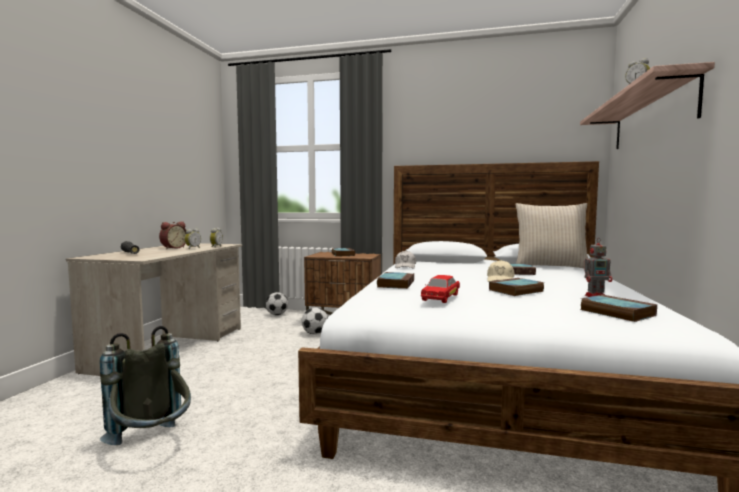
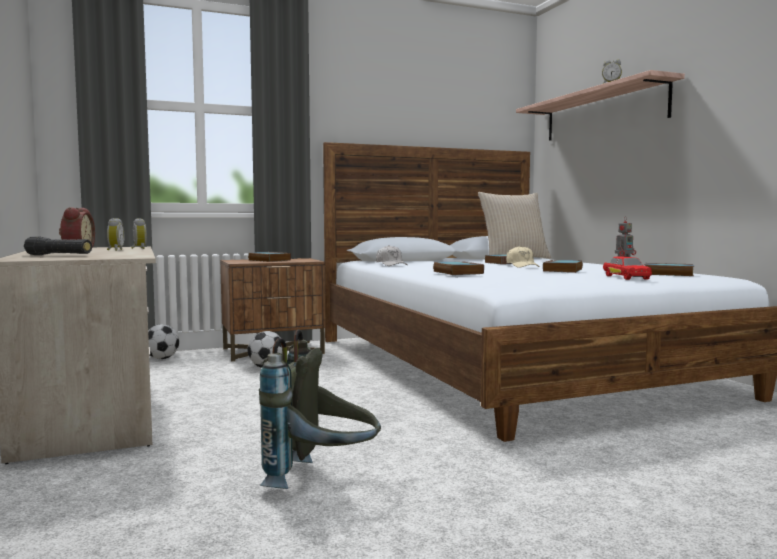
camera: 35 degrees left, 0 degrees up
(440, 297) = (541, 274): red toy car -> red toy car (626, 277)

